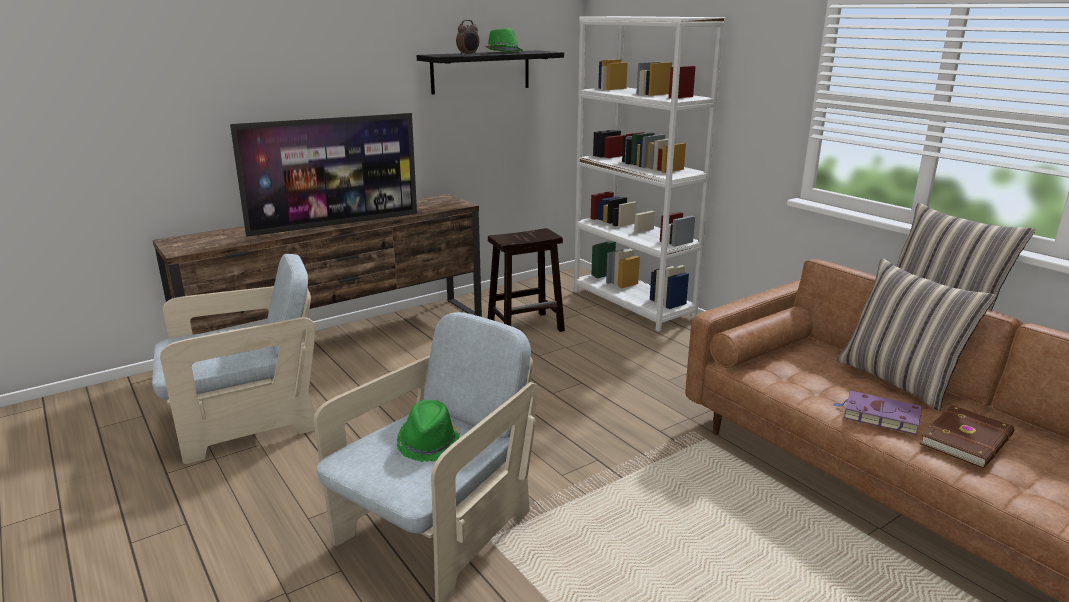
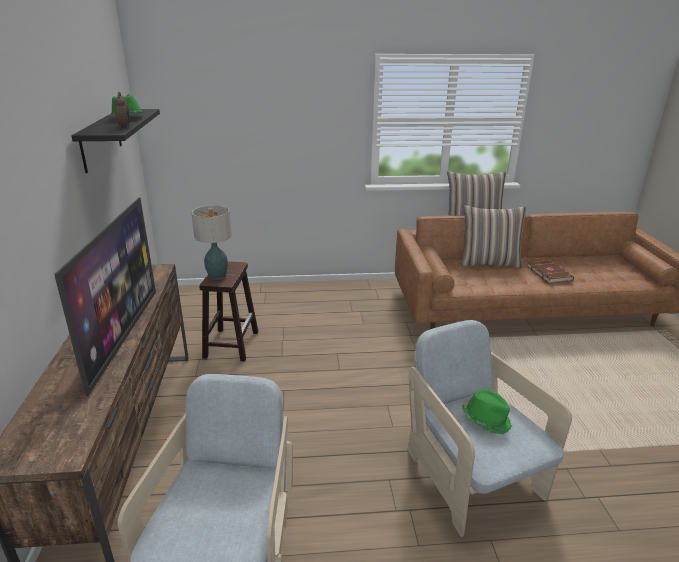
camera: 60 degrees left, 5 degrees up
(515, 235) = (217, 275): none -> table lamp
(633, 304) = (253, 293): white bookcase -> none
(878, 416) = (520, 281): purple book -> none

